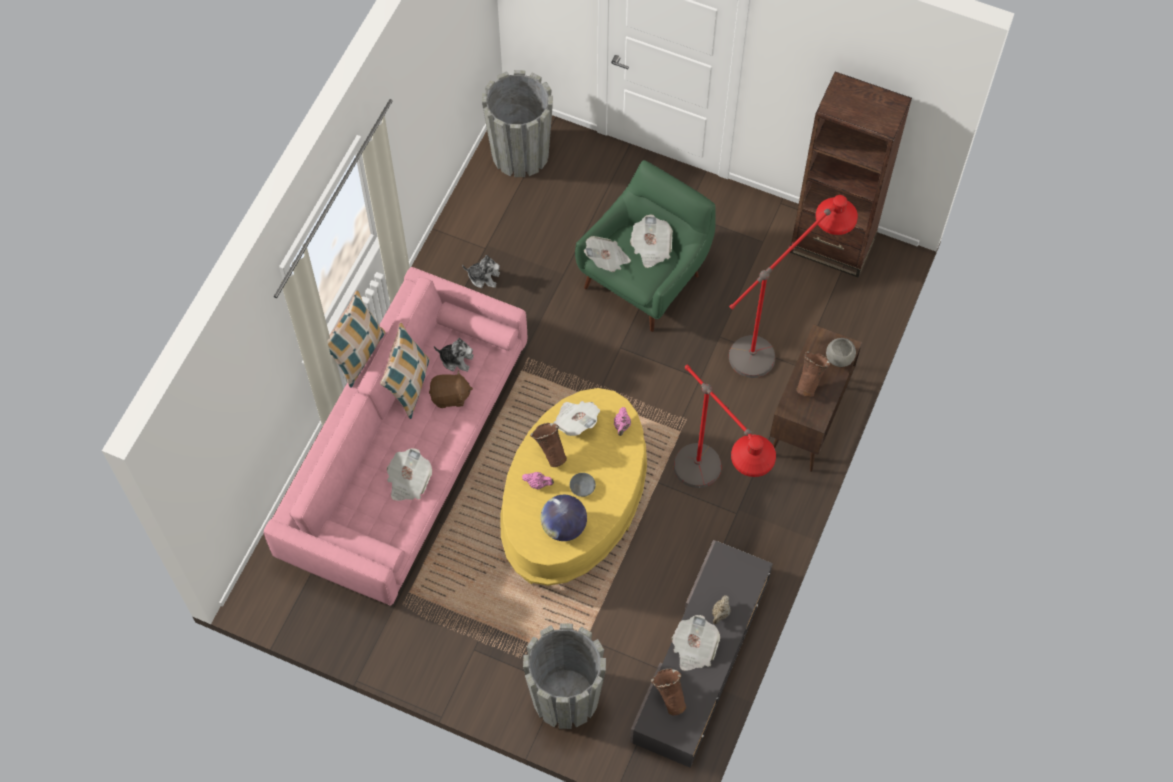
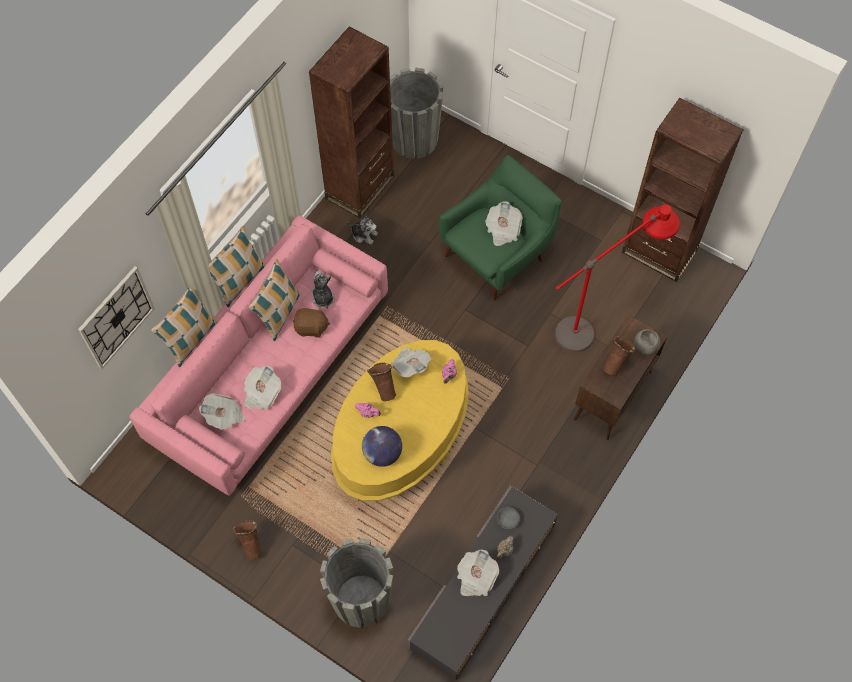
camera: 10 degrees right, 0 degrees up
(243, 418) = (116, 317): none -> wall clock
(315, 432) = (190, 339): none -> pillow
(456, 359) = (322, 298): plush toy -> plush toy turned 135 degrees counterclockwise
(467, 221) = (360, 187): none -> brown bookcase
(582, 487) = (404, 422): grey bowl -> grey bowl (507, 519)
(607, 260) = (464, 234): newspaper -> newspaper (224, 416)
(669, 697) = (446, 617): brown vase -> brown vase (251, 544)
(713, 494) = (520, 445): red floor lamp -> none

